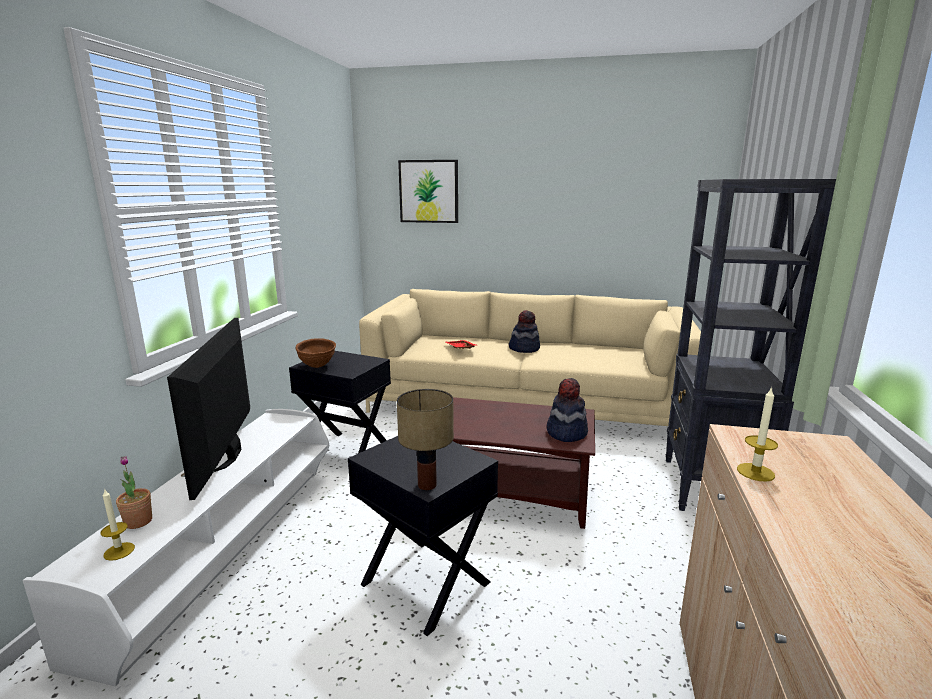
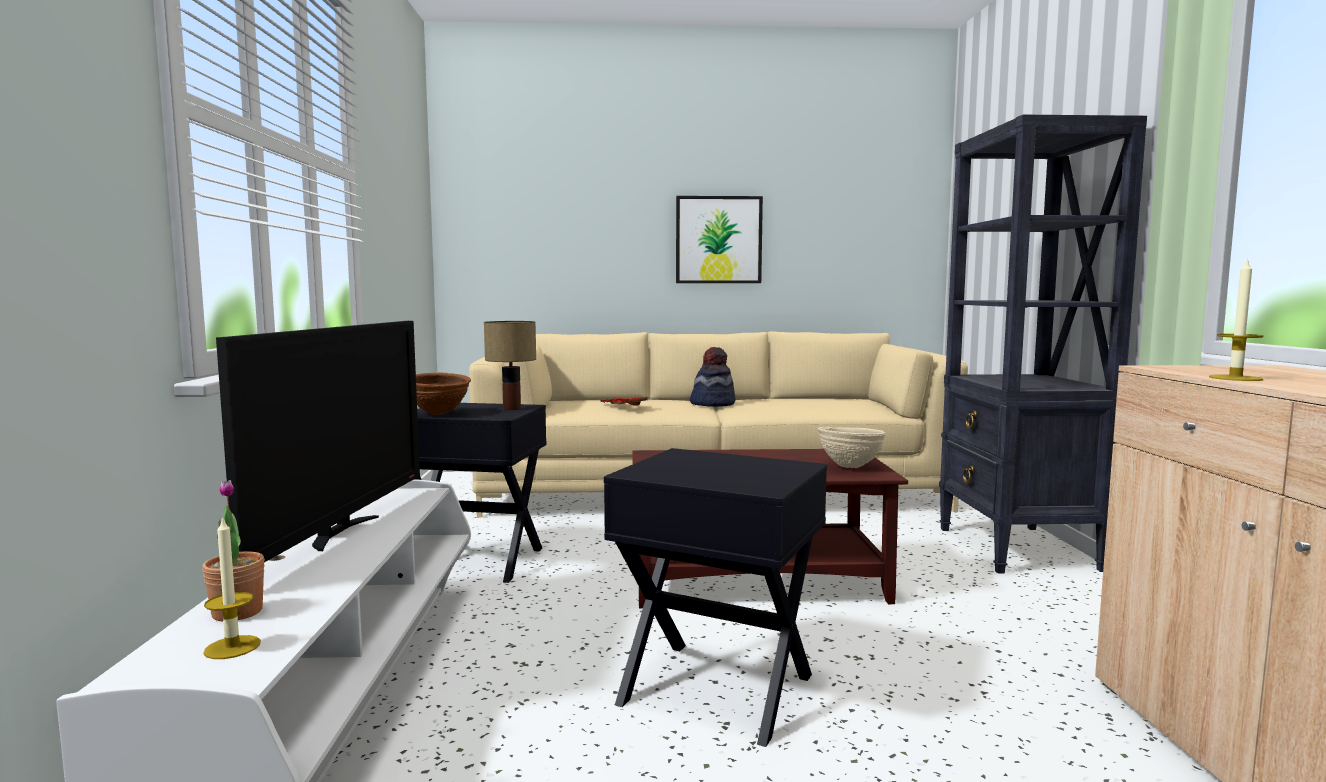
camera: 15 degrees left, 10 degrees down
(230, 455) = (341, 532): television -> television turned 150 degrees counterclockwise
(426, 485) = (758, 486): table lamp -> table lamp (511, 409)
(429, 191) = (545, 196): picture -> picture (718, 240)
(566, 432) = (850, 467): hat -> beige bowl

